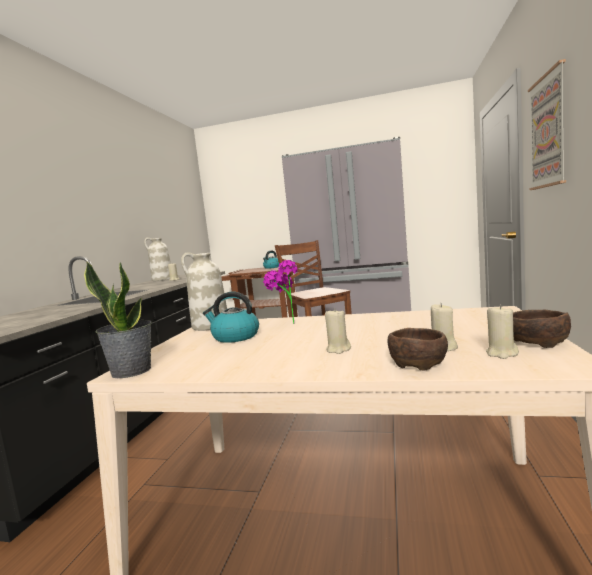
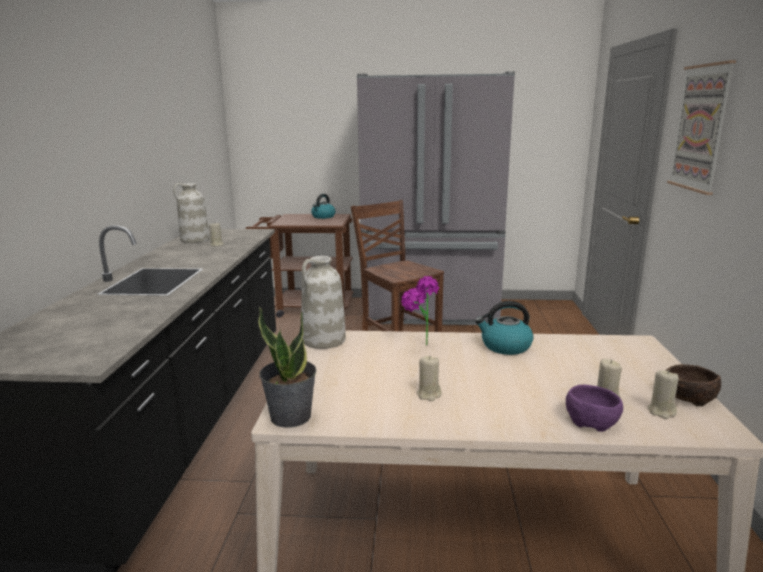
camera: 10 degrees left, 10 degrees up
(235, 337) = (371, 364): kettle -> kettle (505, 346)
(338, 349) = (503, 395): beige candle -> beige candle (429, 394)
(417, 363) = (591, 420): brown bowl -> purple bowl

